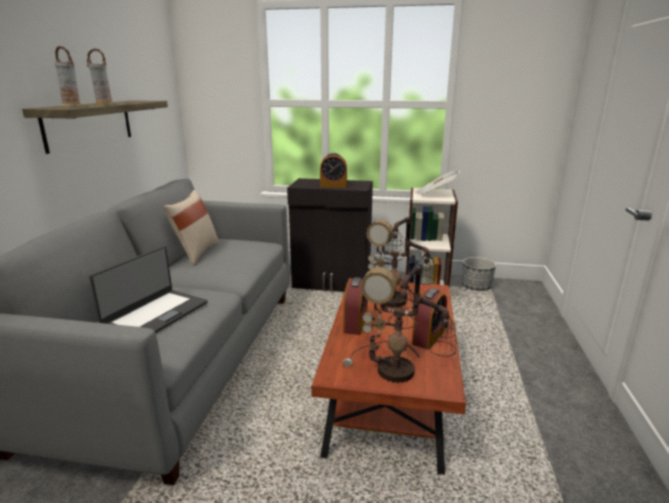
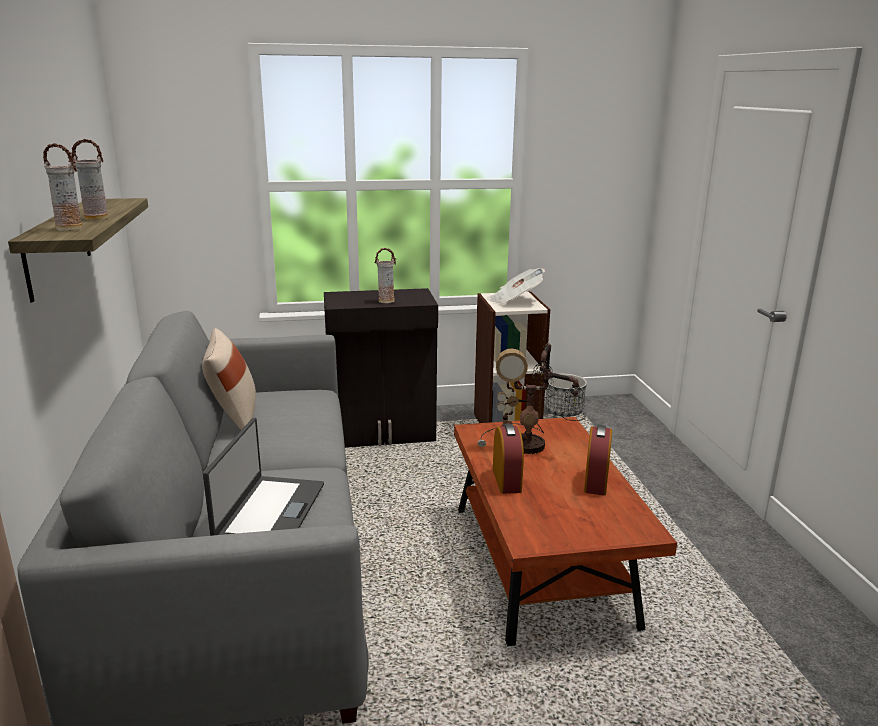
camera: 20 degrees left, 0 degrees up
(333, 186) = (386, 301): alarm clock -> vase
(397, 373) = (592, 526): table lamp -> none

